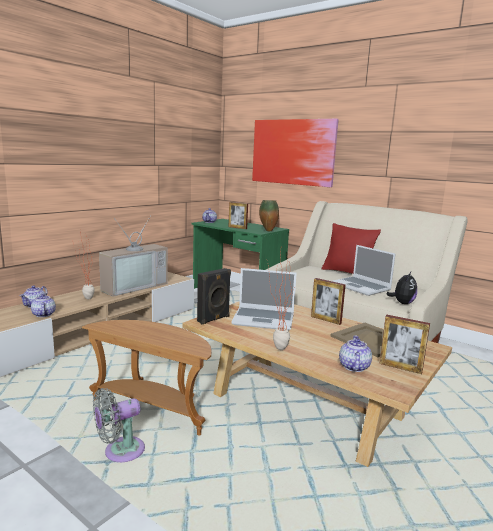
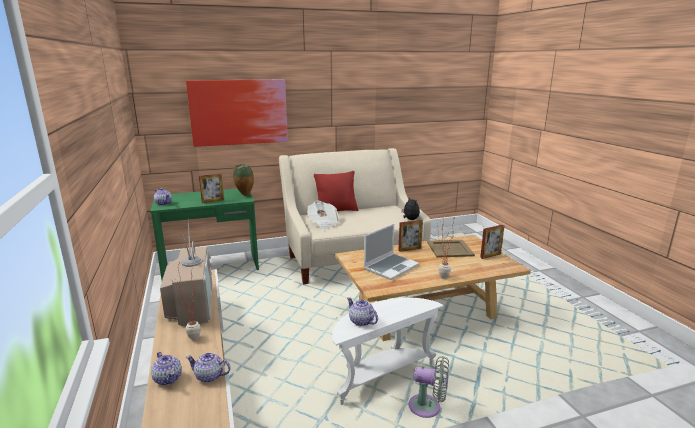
camera: 55 degrees left, 5 degrees up
(120, 452) = (428, 407): grey fan -> grey fan turned 75 degrees counterclockwise
(153, 409) = (381, 376): brown side table -> white side table
(214, 319) = (373, 284): black speaker -> none
(305, 274) = (323, 223): none -> newspaper
(353, 367) = (482, 266): teapot -> teapot (361, 321)
(362, 287) = (372, 218): laptop -> none

